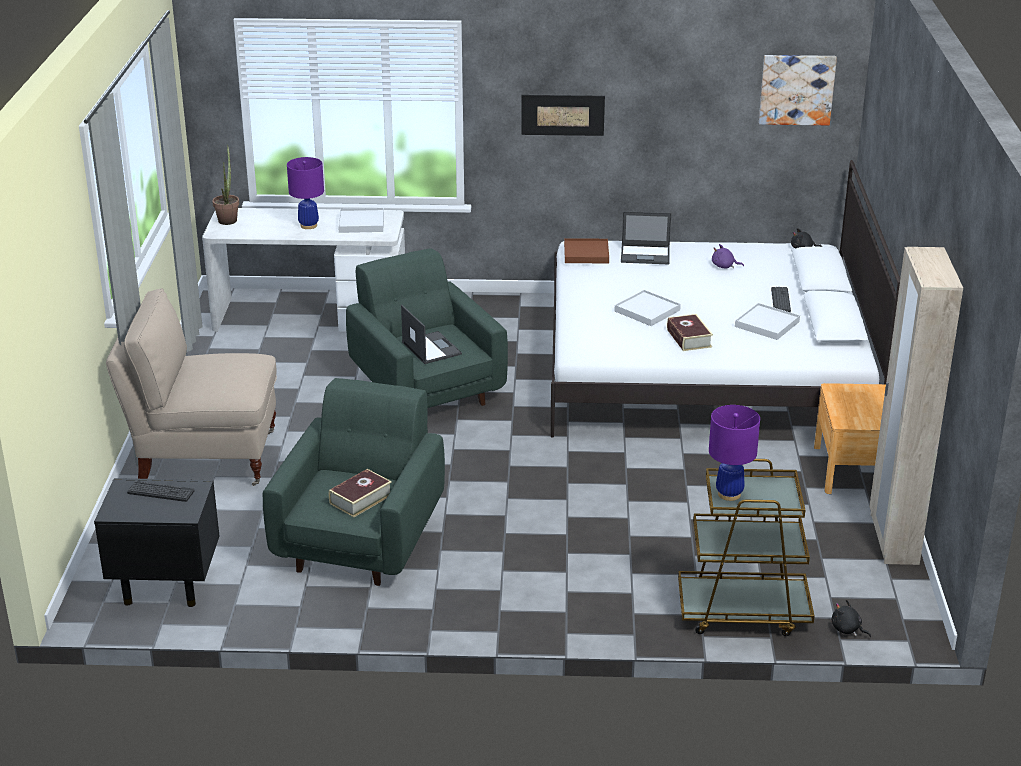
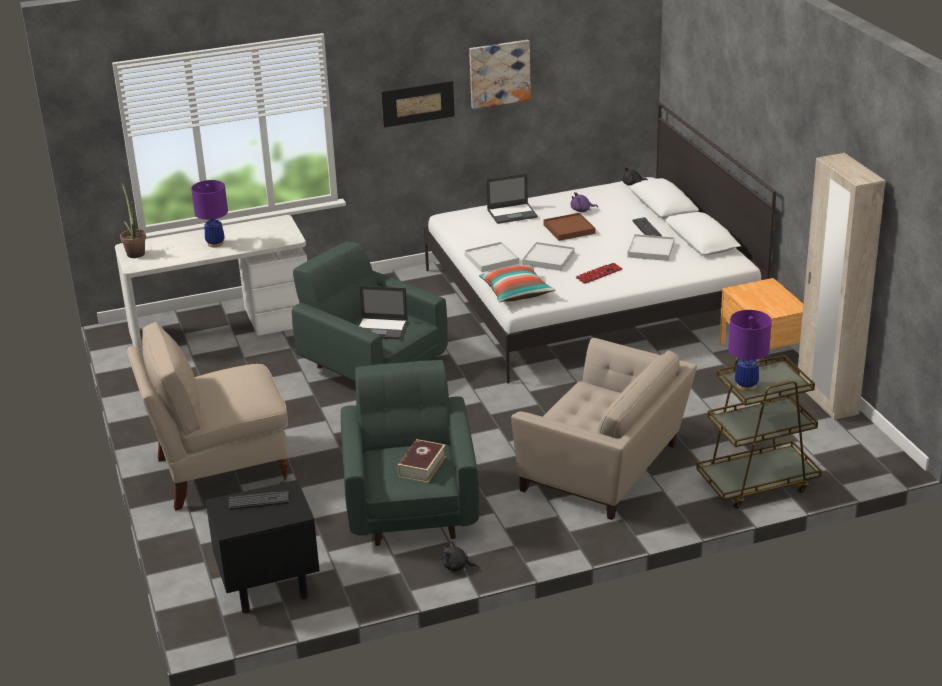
camera: 20 degrees left, 0 degrees up
(361, 223) = (262, 232): white tray -> white tray (491, 259)
(431, 348) = (381, 328): laptop -> laptop turned 150 degrees clockwise
(585, 339) = (516, 293): none -> pillow
(586, 254) = (462, 222): brown tray -> brown tray (569, 229)
(586, 553) = (604, 469): none -> beige armchair
(689, 338) = (599, 274): book -> keyboard
(796, 89) = (608, 49): picture -> picture (499, 73)
(847, 629) = (842, 476): black plush toy -> black plush toy (457, 567)

